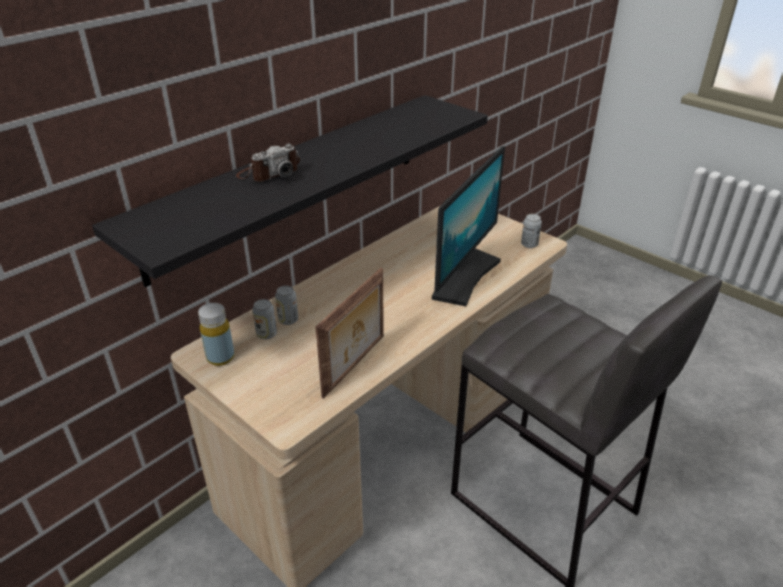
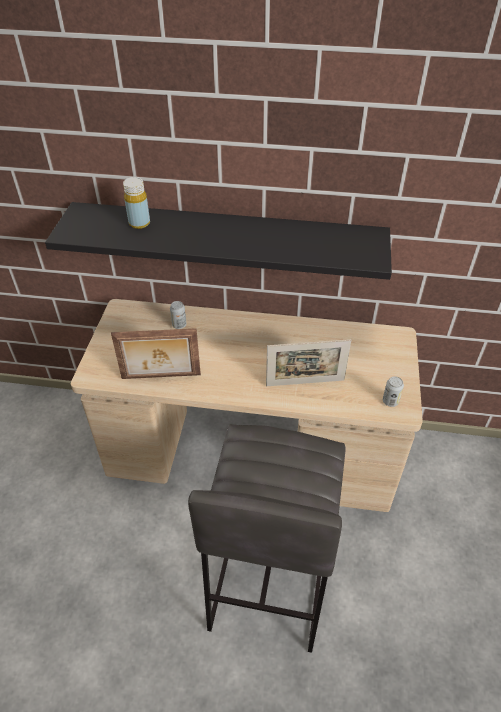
camera: 55 degrees right, 10 degrees up
(220, 357) = (124, 318): yellow bottle -> yellow bottle (139, 223)
(266, 334) = (158, 324): can -> none
(269, 173) = (182, 224): camera -> none
(463, 277) = (305, 383): monitor -> picture frame

